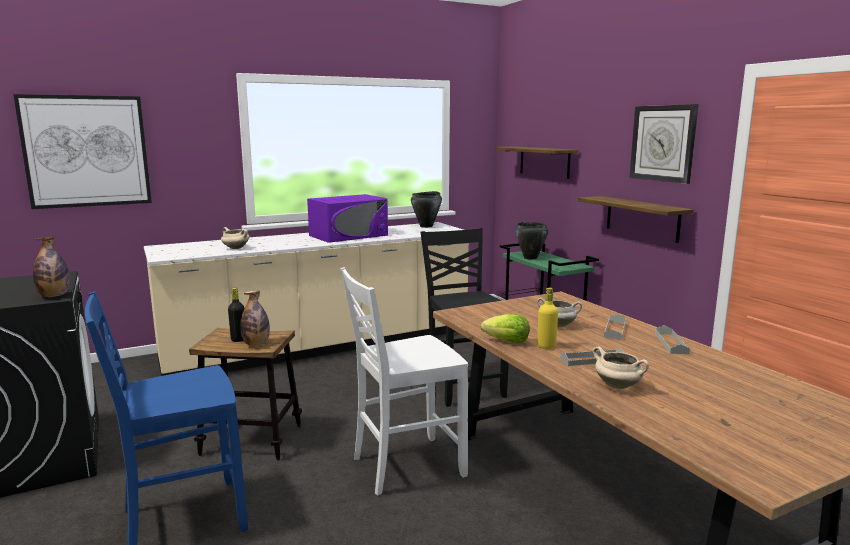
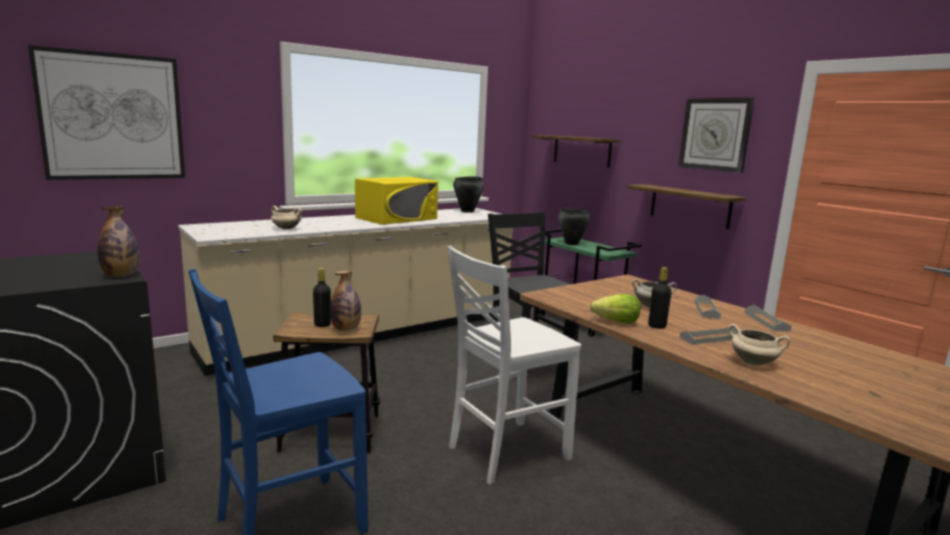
camera: 10 degrees left, 0 degrees up
(348, 235) = (397, 218): purple microwave -> yellow microwave
(546, 346) = (657, 326): yellow bottle -> black bottle

